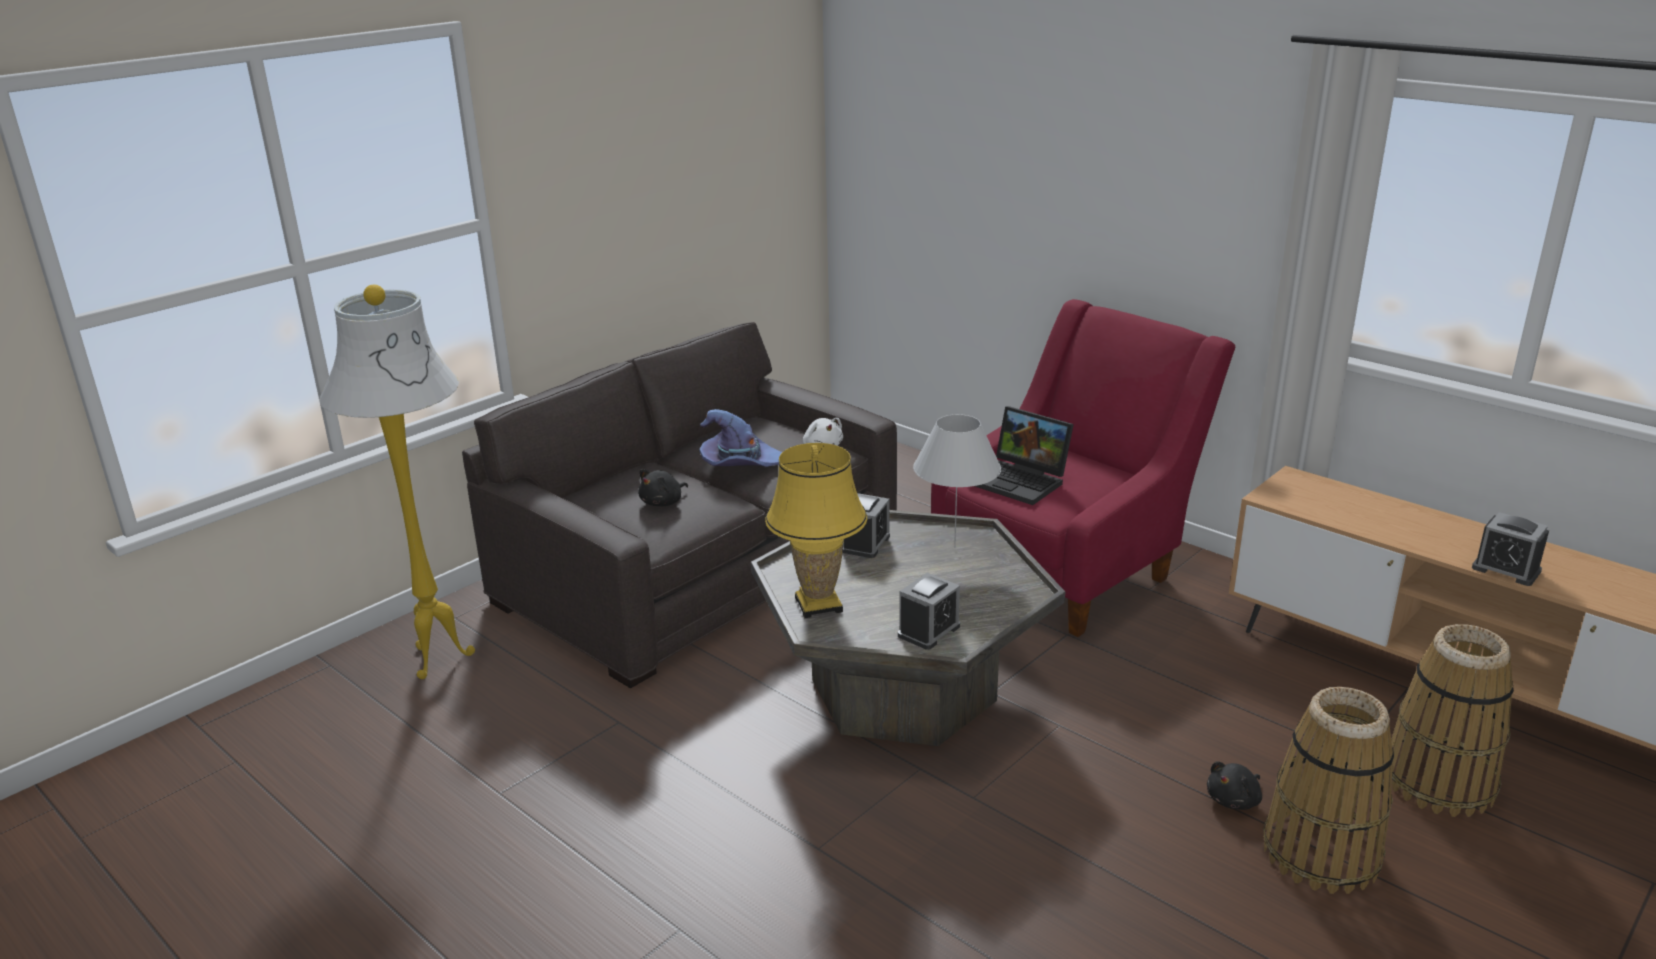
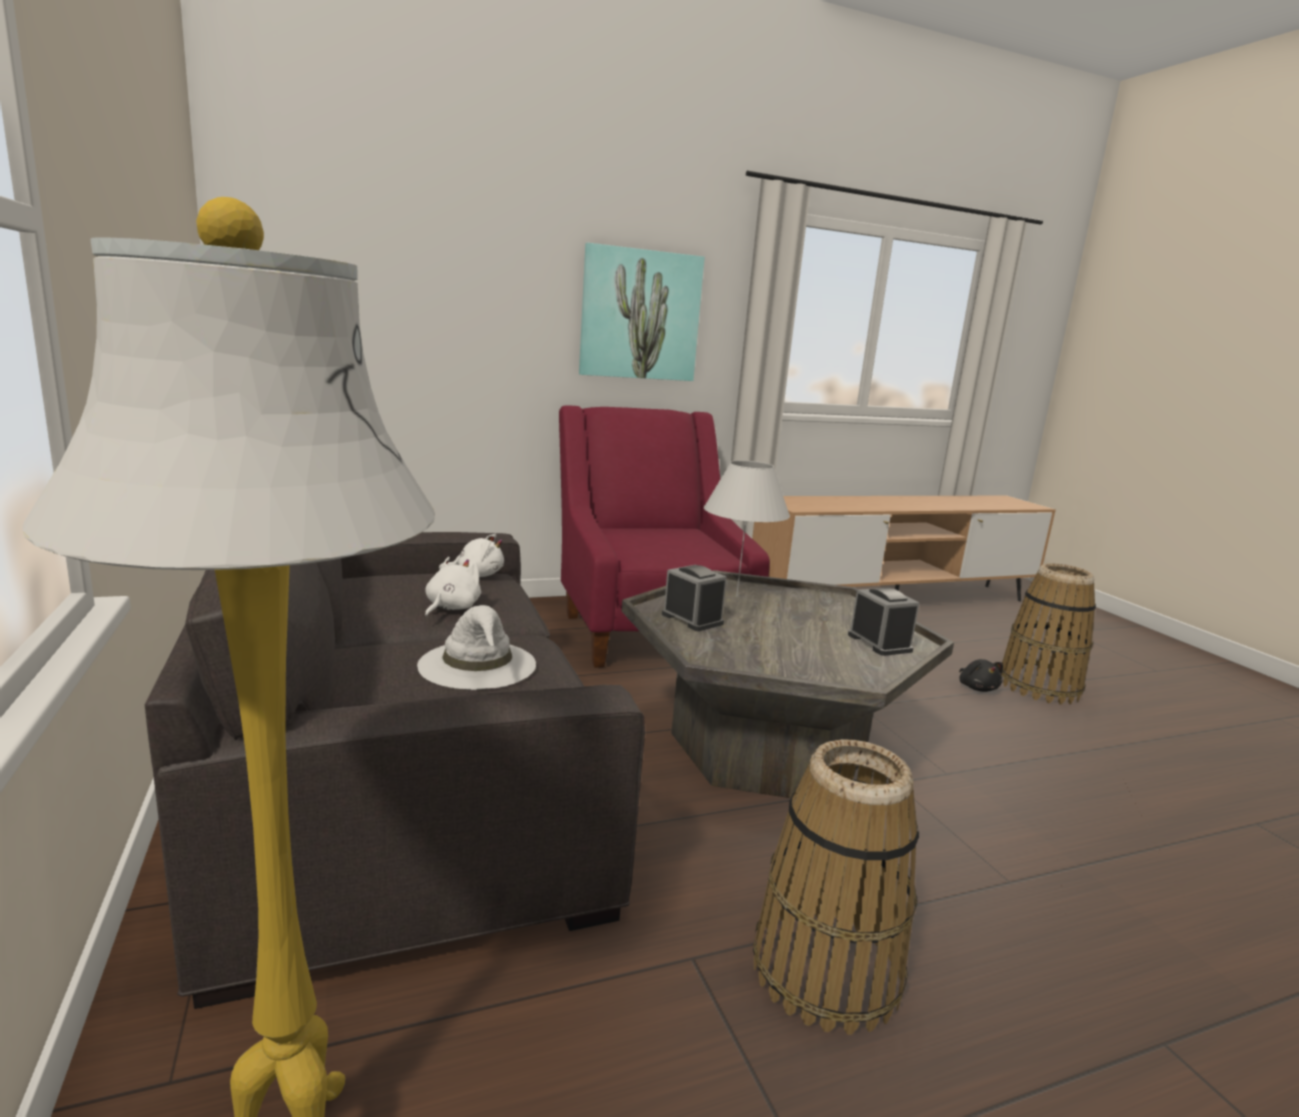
camera: 65 degrees left, 10 degrees down
(663, 502) = (478, 665): black plush toy -> white hat
(741, 463) = (450, 608): purple hat -> white plush toy
(819, 605) = (798, 667): yellow table lamp -> none
(1022, 481) = (659, 548): laptop -> none
(1171, 207) = (640, 315): none -> picture
(1439, 781) = (972, 635): basket -> basket (825, 970)
(1506, 569) = (927, 507): alarm clock -> none

